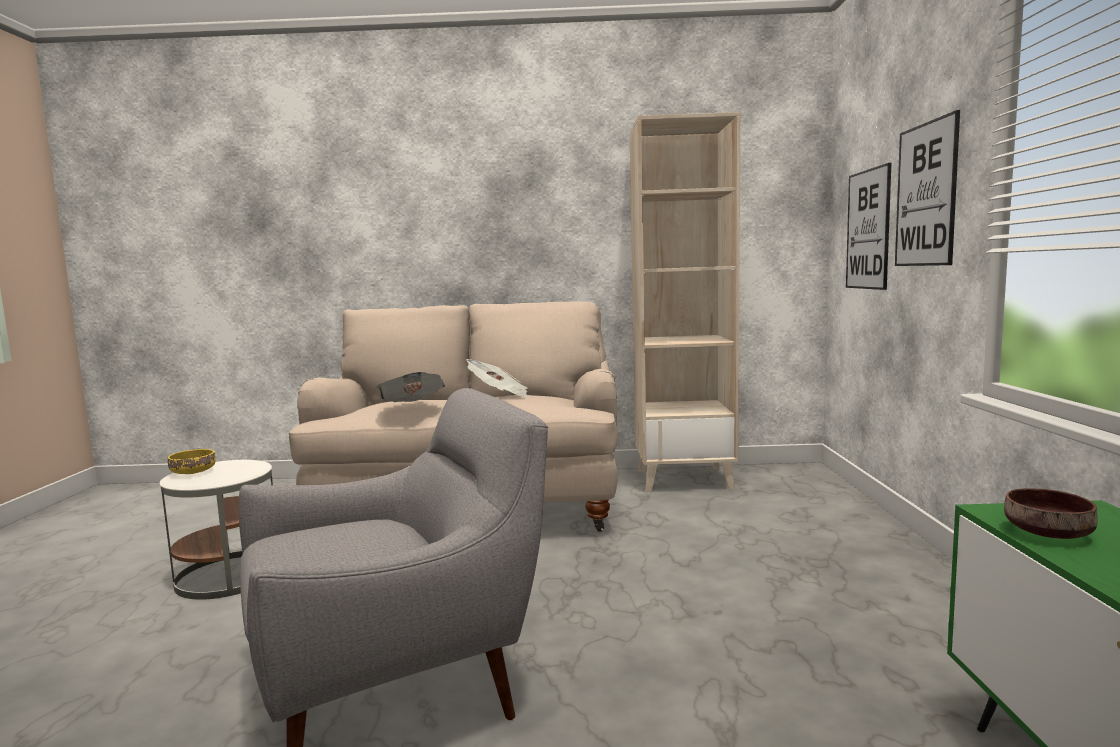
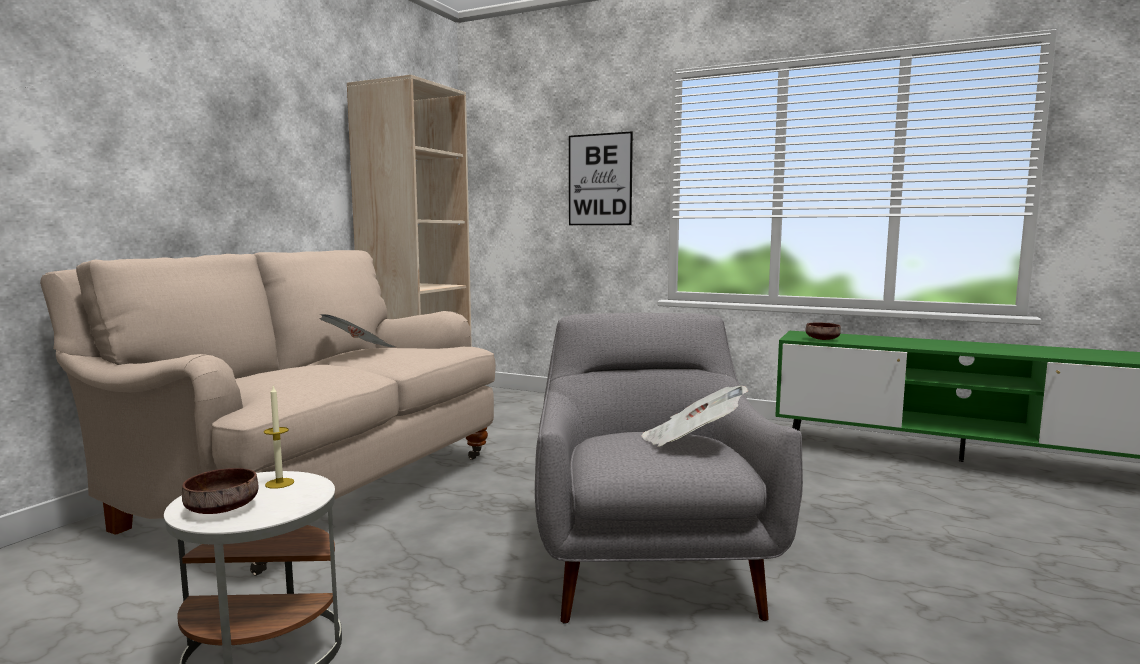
camera: 65 degrees left, 0 degrees up
(194, 472) = (221, 508): yellow bowl -> brown bowl
(240, 470) = (279, 483): none -> candle
(412, 407) = (344, 370): newspaper -> newspaper (691, 442)
(868, 229) = (528, 198): picture -> none

